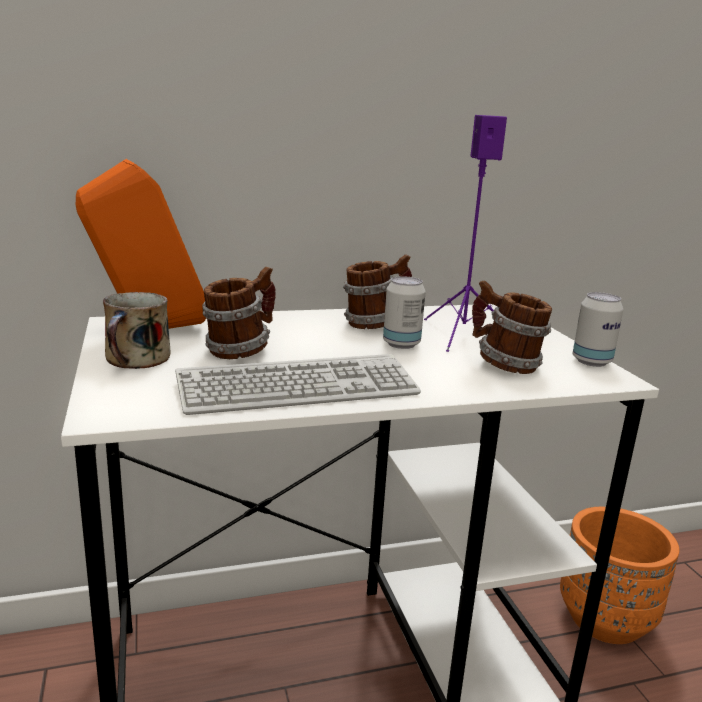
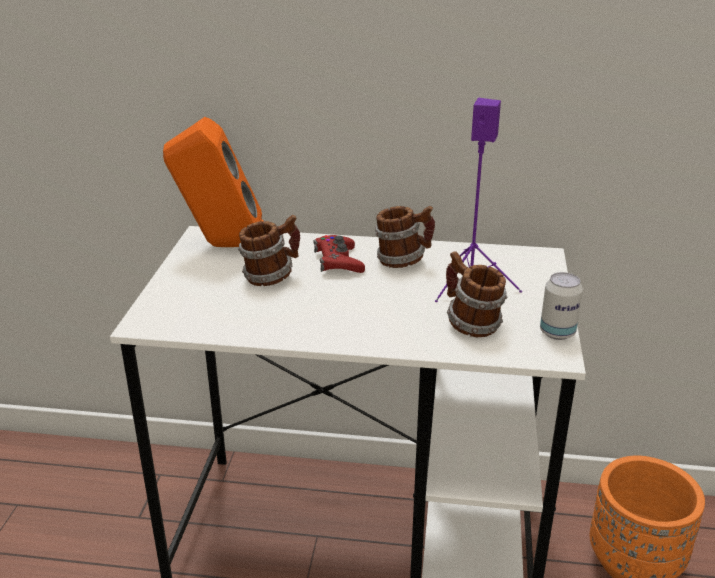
camera: 25 degrees right, 10 degrees up
(137, 359) = (193, 275): mug -> none
(298, 387) = (283, 321): keyboard -> none
(305, 330) = (338, 261): none -> red game controller
(401, 344) = (404, 288): can -> none

